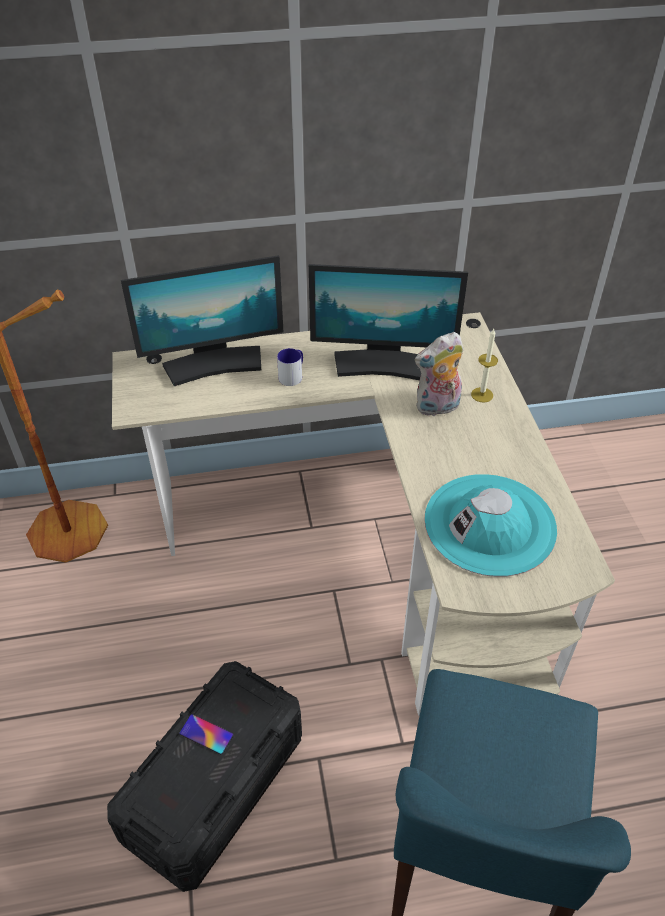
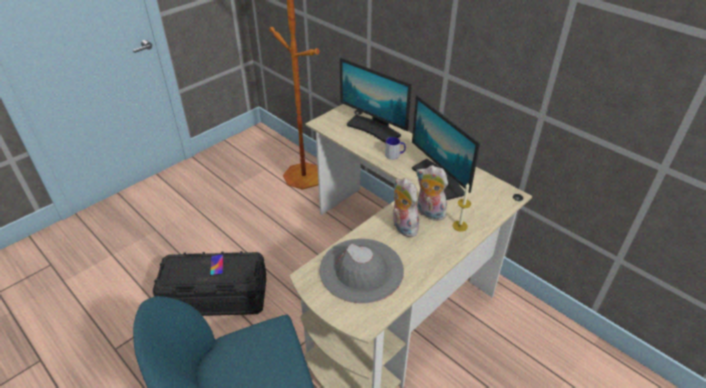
camera: 55 degrees right, 5 degrees down
(442, 444) = (402, 227): none -> plush toy
(490, 524) = (361, 270): turquoise hat -> grey hat

